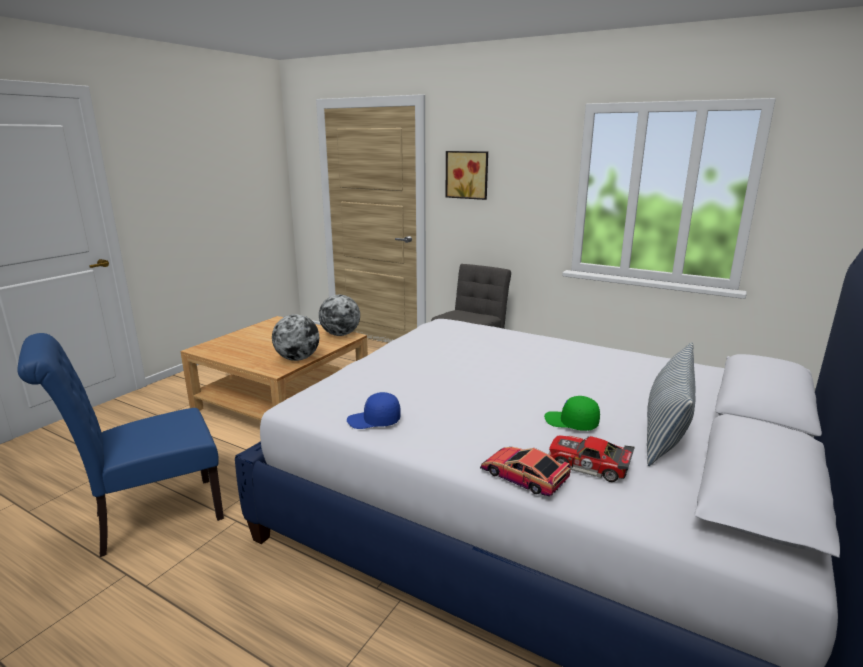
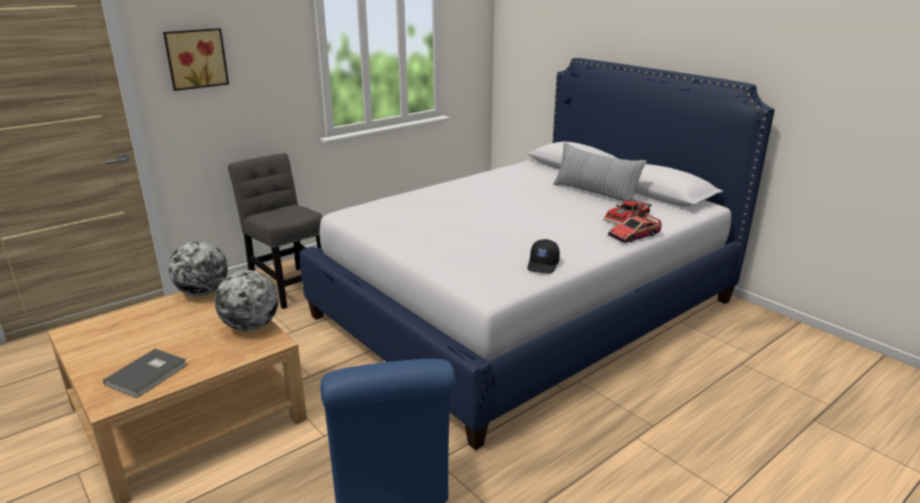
camera: 70 degrees left, 5 degrees up
(231, 349) = (149, 374): none -> grey book
(374, 421) = (543, 265): blue cap -> black cap
(571, 423) = (576, 211): green cap -> none

